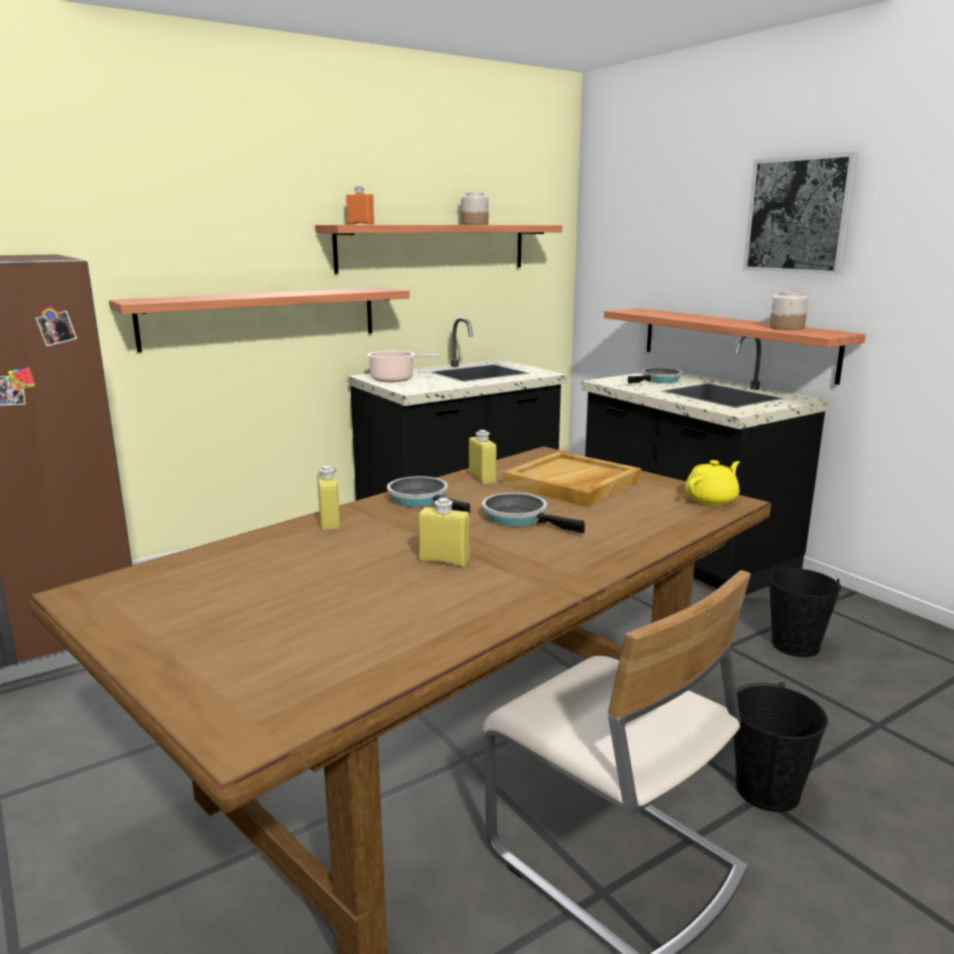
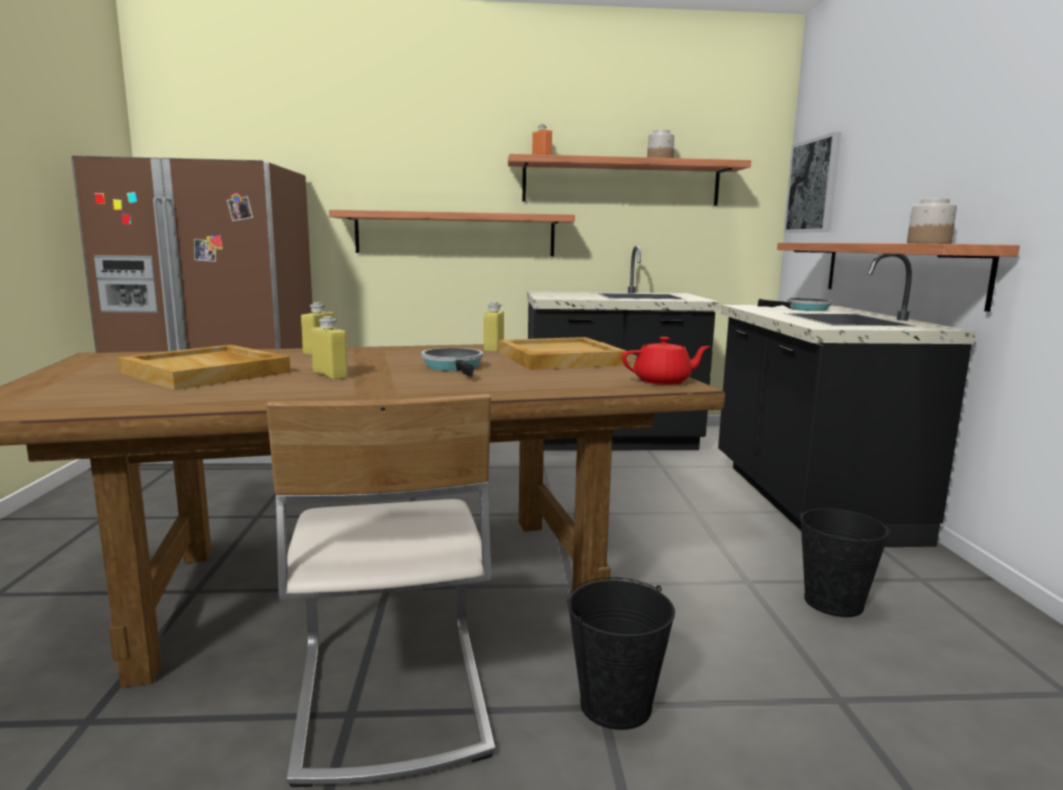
camera: 30 degrees right, 5 degrees down
(309, 590) = (208, 372): none -> beige tray
(395, 379) = (555, 294): cooking pot -> none
(422, 500) = (413, 351): frying pan -> none
(712, 499) = (663, 381): yellow teapot -> red teapot
(799, 215) = (963, 113): picture -> picture (813, 186)

